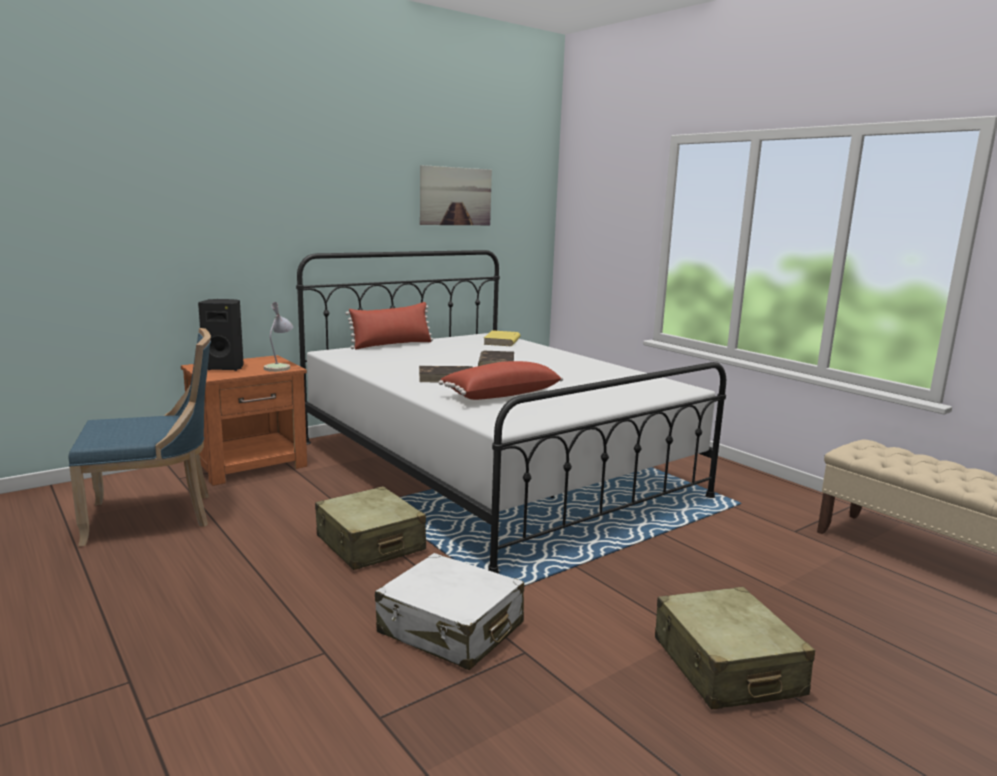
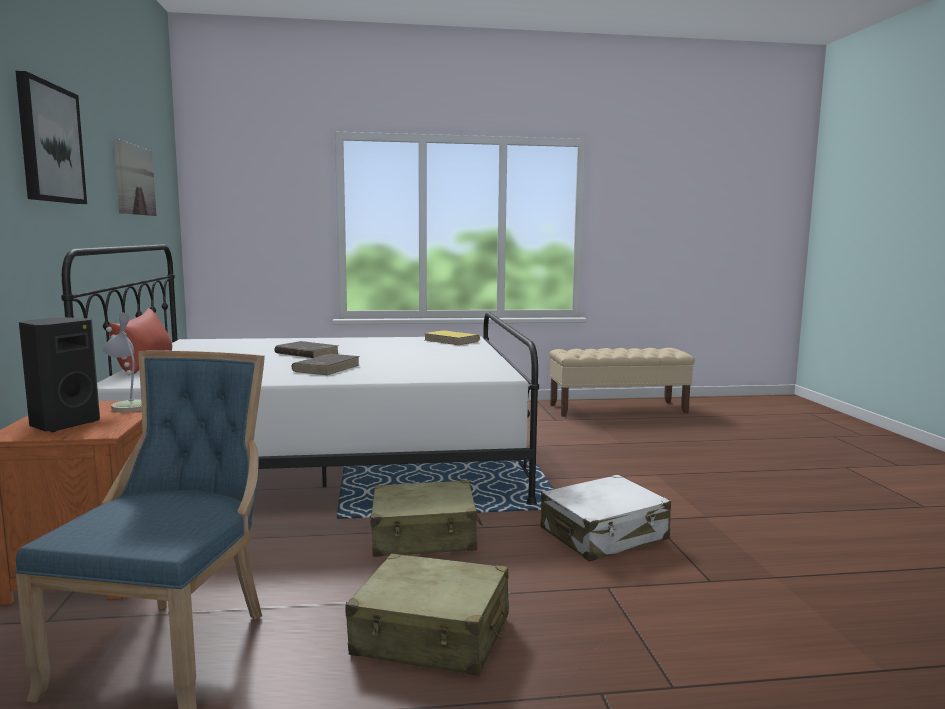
camera: 60 degrees left, 5 degrees down
(312, 179) = (49, 143): none -> picture
(500, 394) = (412, 365): red pillow -> none
(502, 341) = (226, 342): yellow book -> yellow book (452, 341)
(726, 667) = (696, 476): beige suitcase -> beige suitcase (432, 635)

